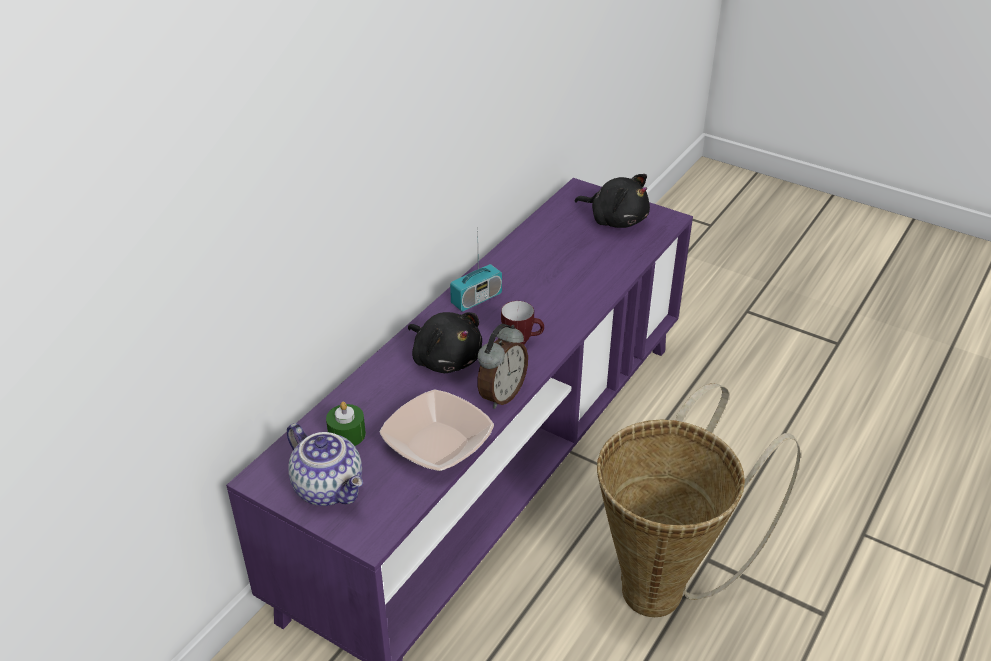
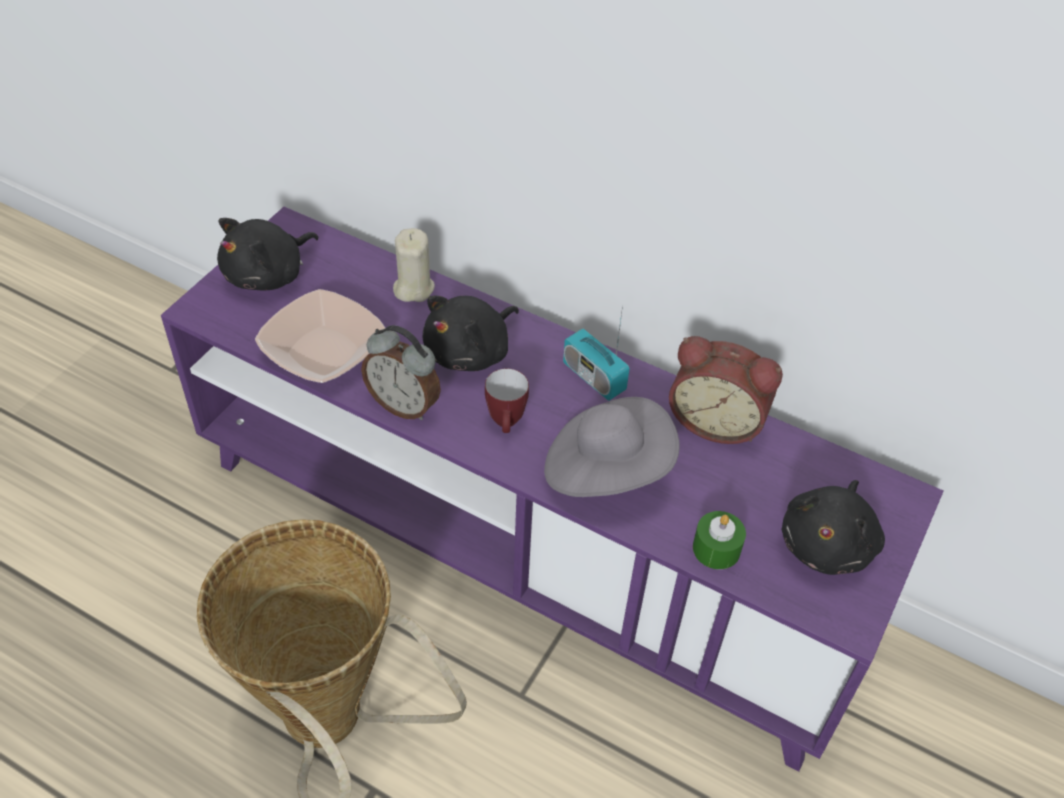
camera: 85 degrees right, 10 degrees up
(330, 488) = (268, 275): teapot -> black plush toy
(347, 434) = (345, 280): green candle -> green candle (716, 548)
(365, 391) = (413, 288): none -> beige candle
(518, 249) = (717, 420): none -> alarm clock
(562, 298) = (606, 469): none -> grey hat

